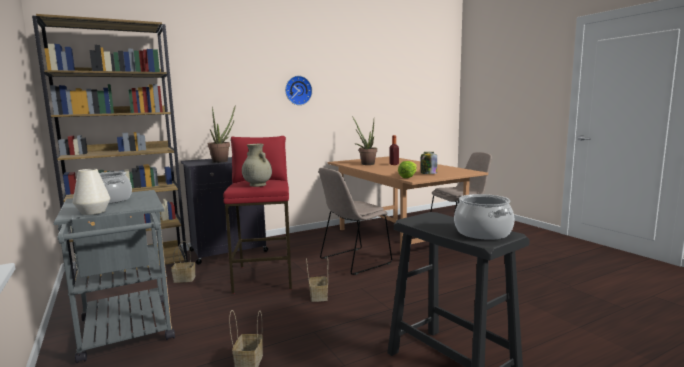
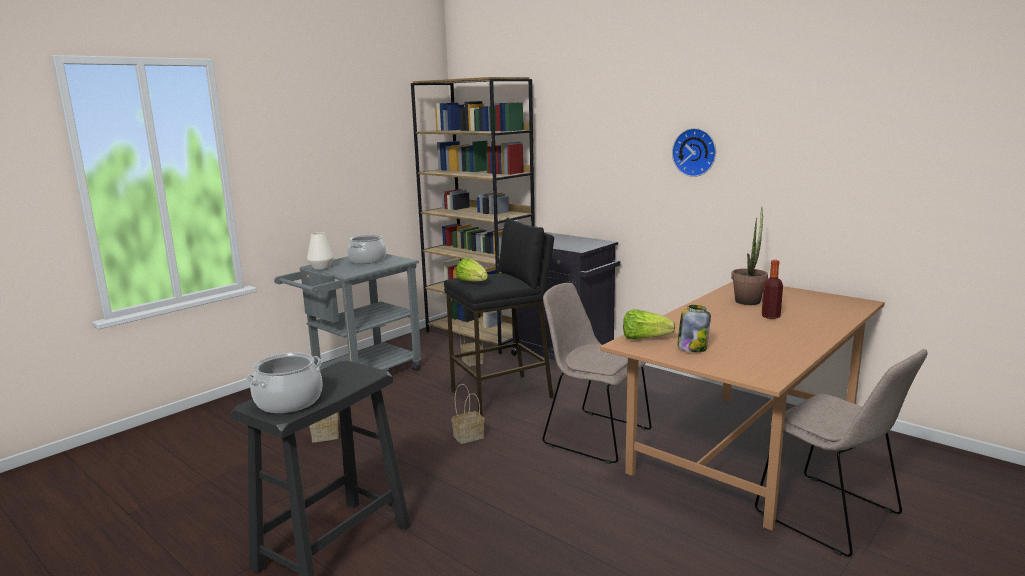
camera: 70 degrees right, 5 degrees up
(222, 161) = (555, 242): potted plant -> none
(257, 185) = (472, 282): beige vase -> lettuce
(264, 277) = (503, 395): red stool -> black stool

